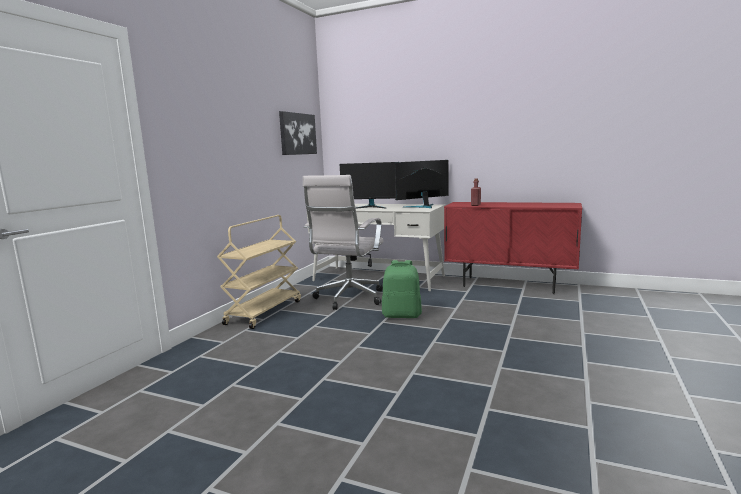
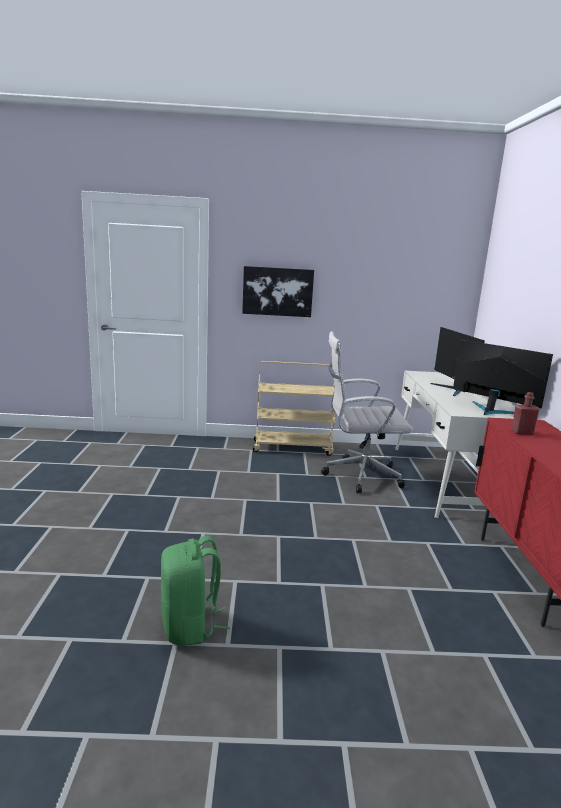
camera: 65 degrees right, 5 degrees up
(297, 134) = (423, 283): picture -> picture (277, 291)
(402, 315) = (337, 510): green backpack -> green backpack (190, 626)

